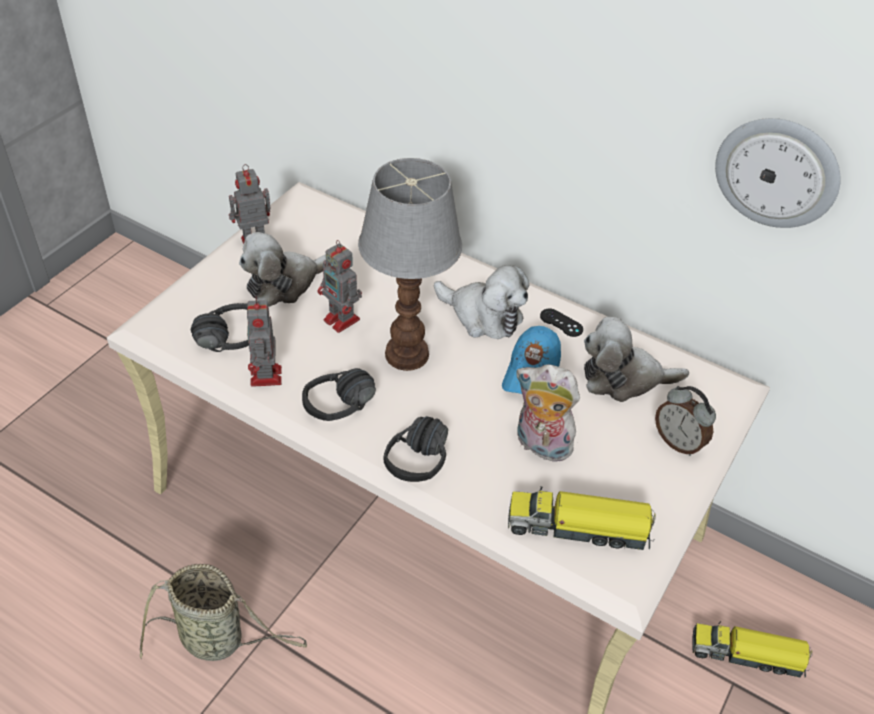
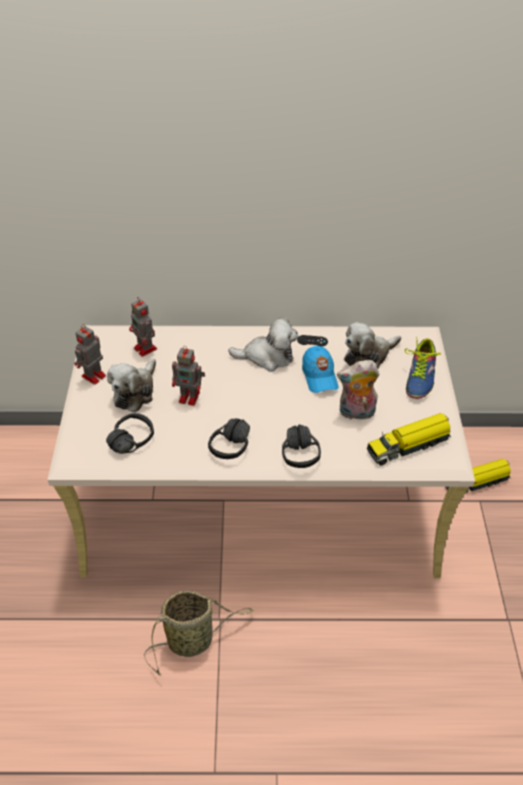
camera: 30 degrees left, 0 degrees up
(266, 377) = (174, 452): toy robot -> toy robot (146, 349)
(408, 354) = (245, 398): table lamp -> none
(678, 442) = (420, 376): alarm clock -> shoe
(777, 172) = (419, 205): wall clock -> none

